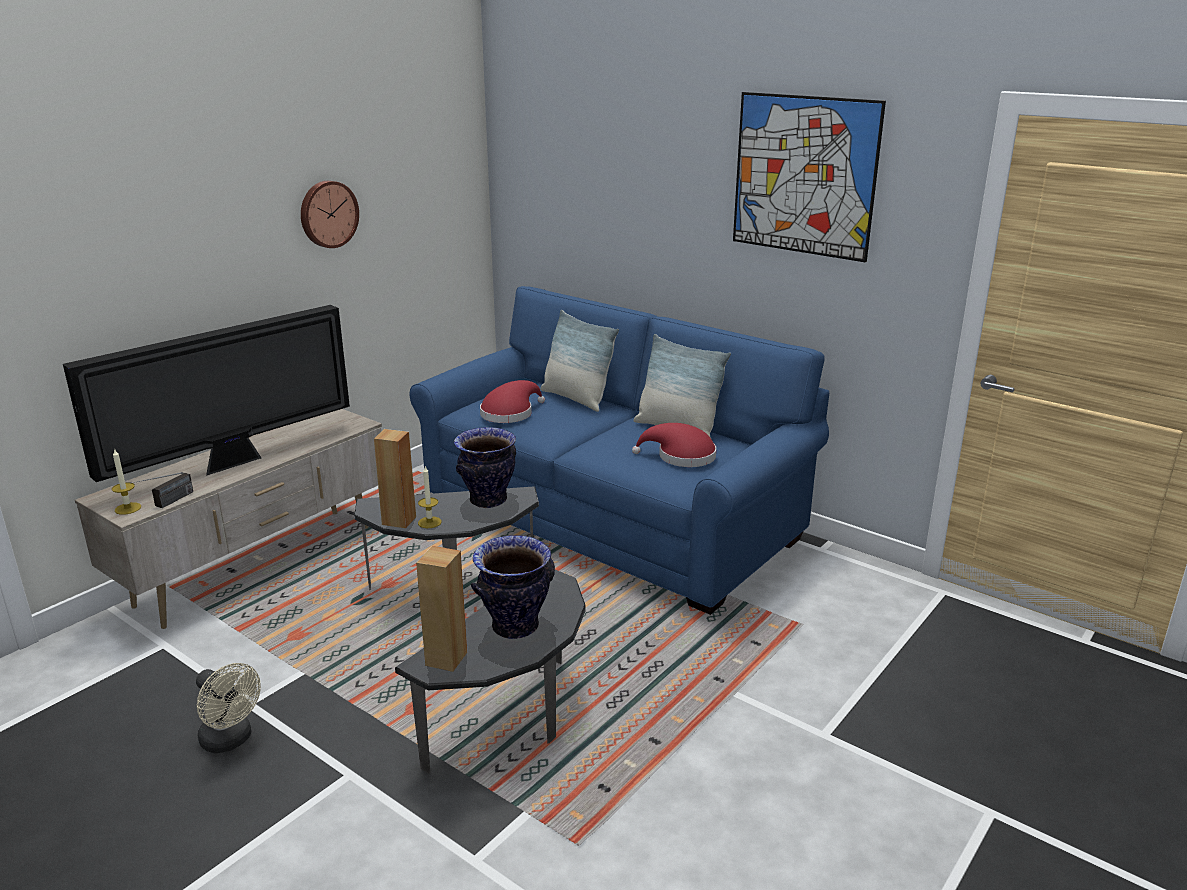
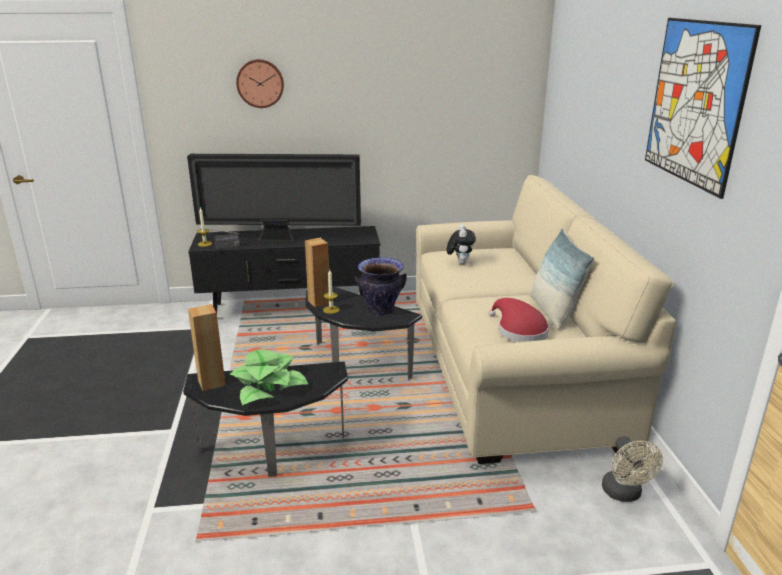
camera: 45 degrees right, 0 degrees up
(231, 740) = (160, 384): beige fan -> beige fan (624, 494)
(259, 566) = (291, 308): beige tv stand -> black tv stand
(327, 214) = (391, 96): wall clock -> wall clock (260, 83)
(510, 413) = (460, 262): red hat -> plush toy
(514, 626) = (268, 385): vase -> potted plant
(576, 399) = (519, 268): pillow -> none
(611, 520) = (510, 370): blue sofa -> beige sofa

